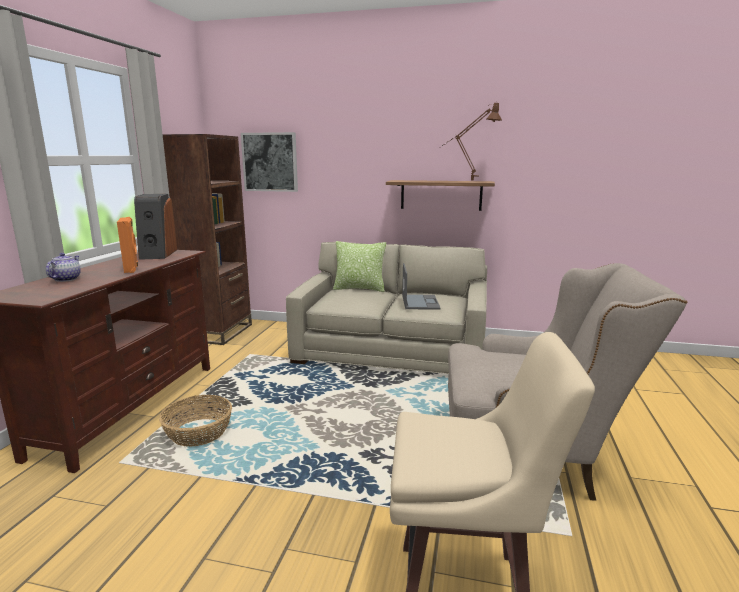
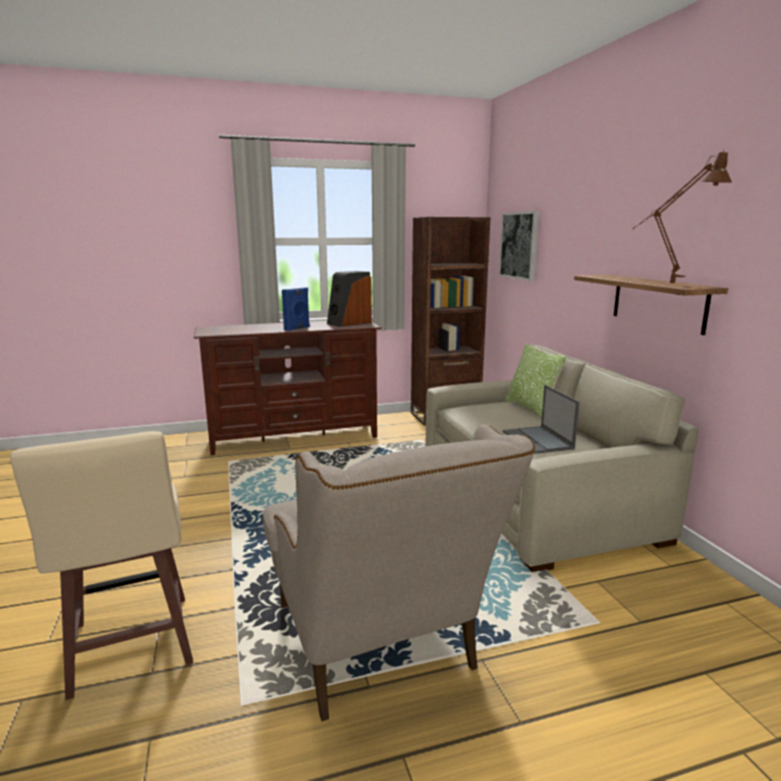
camera: 60 degrees right, 0 degrees up
(66, 279) = (254, 326): teapot -> none
(132, 269) = (297, 328): orange speaker -> blue speaker
(198, 432) = (282, 469): basket -> none
(420, 302) = (538, 440): laptop -> laptop turned 105 degrees clockwise

